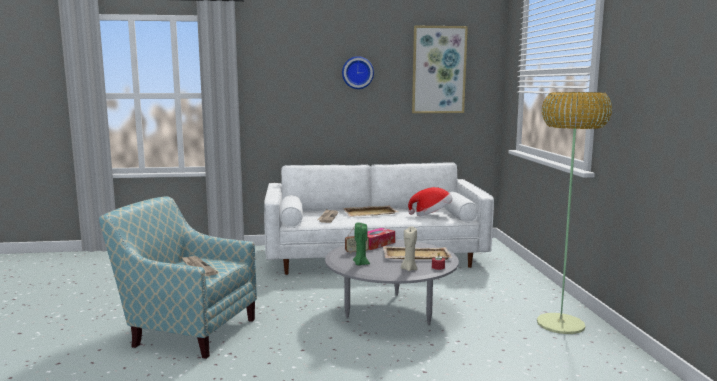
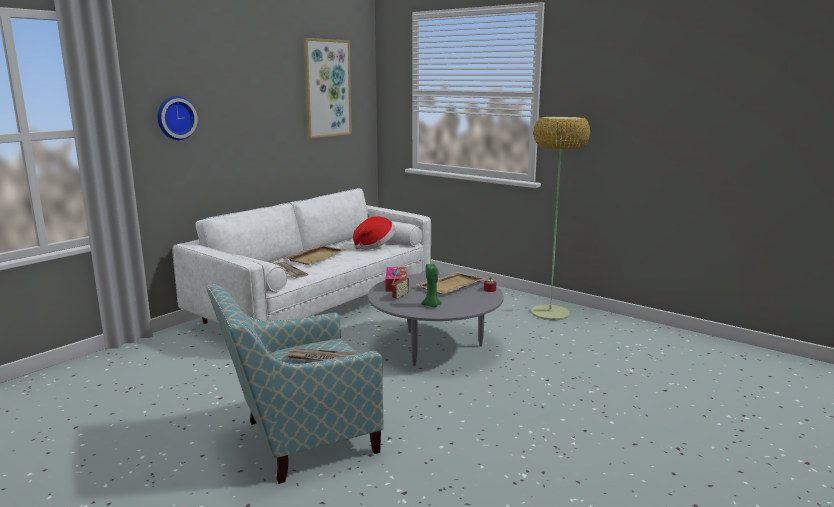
camera: 45 degrees left, 5 degrees up
(357, 72) = (253, 93): wall clock -> wall clock (175, 118)
(409, 269) = (476, 298): beige candle -> none

